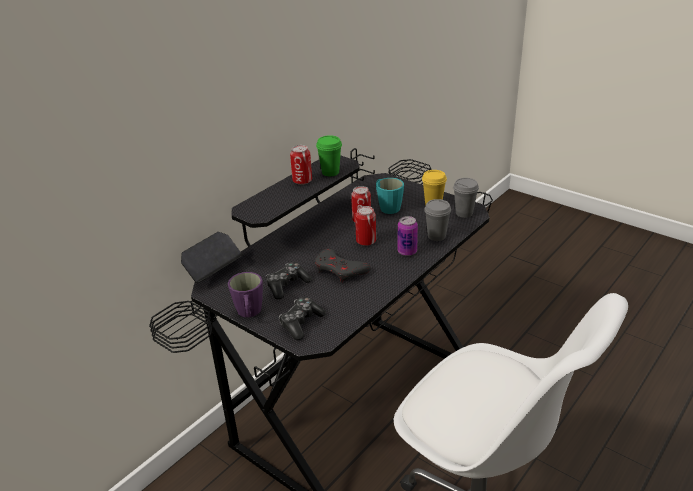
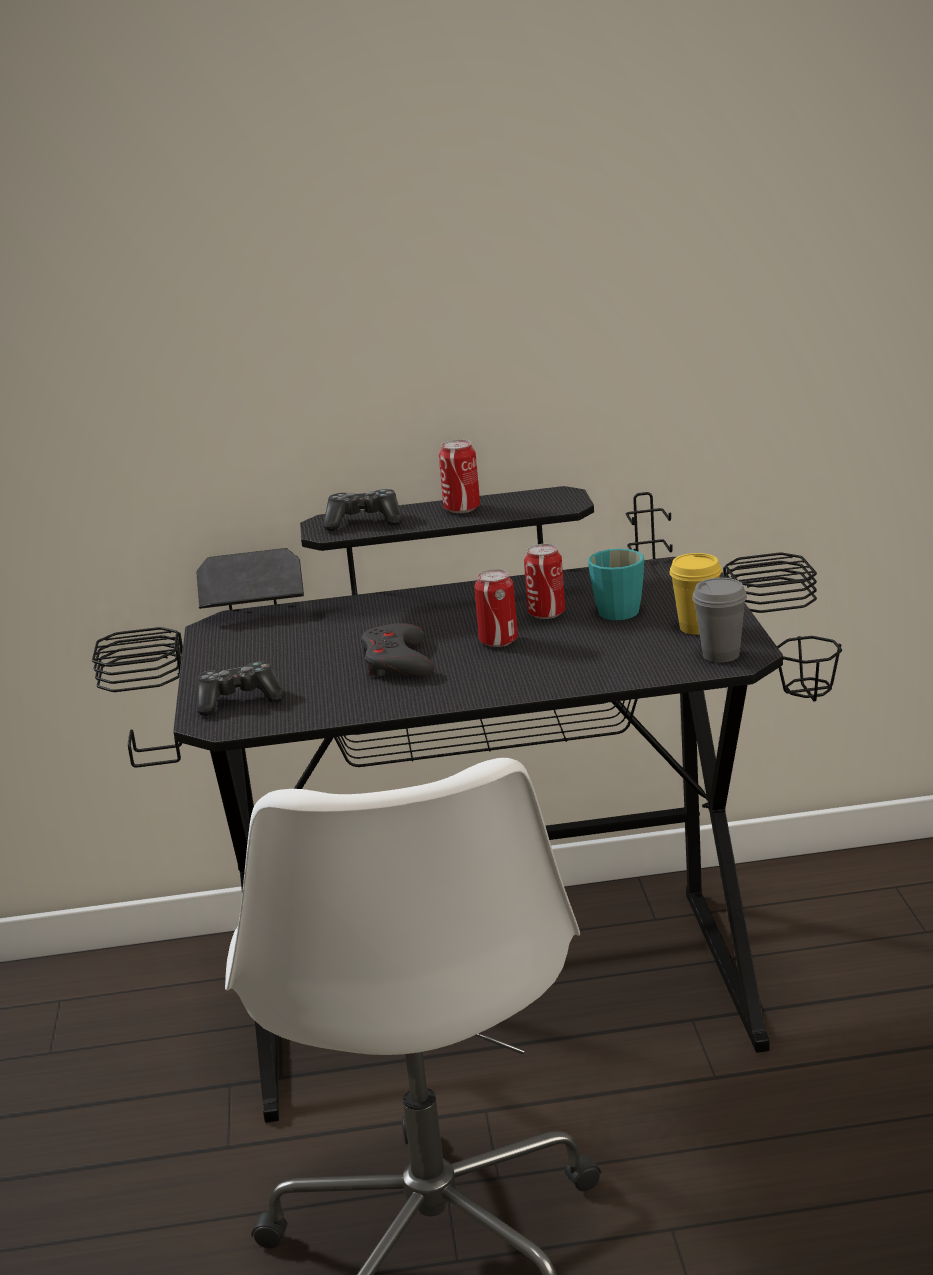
camera: 45 degrees right, 10 degrees down
(249, 313) = (207, 667): purple mug -> none
(287, 285) = (302, 655): game controller -> game controller (364, 522)
(330, 172) = (521, 508): green cup -> none
(407, 252) = (527, 673): can -> none
(436, 236) = (611, 669): grey cup -> none

